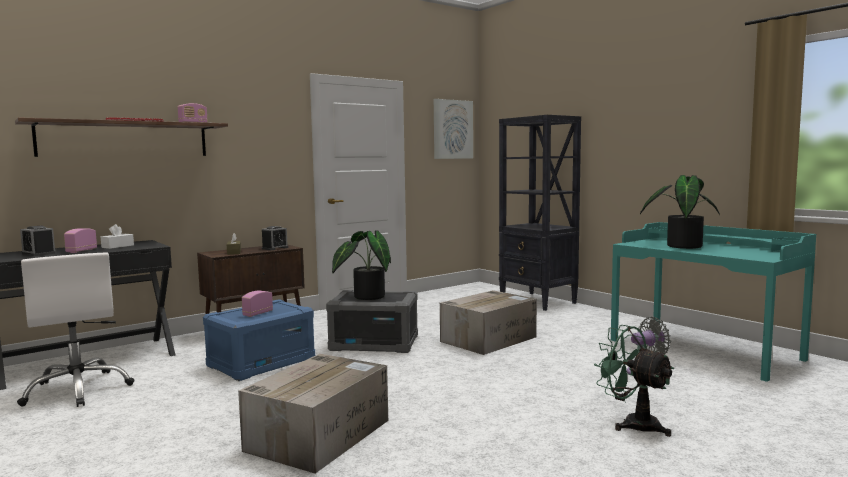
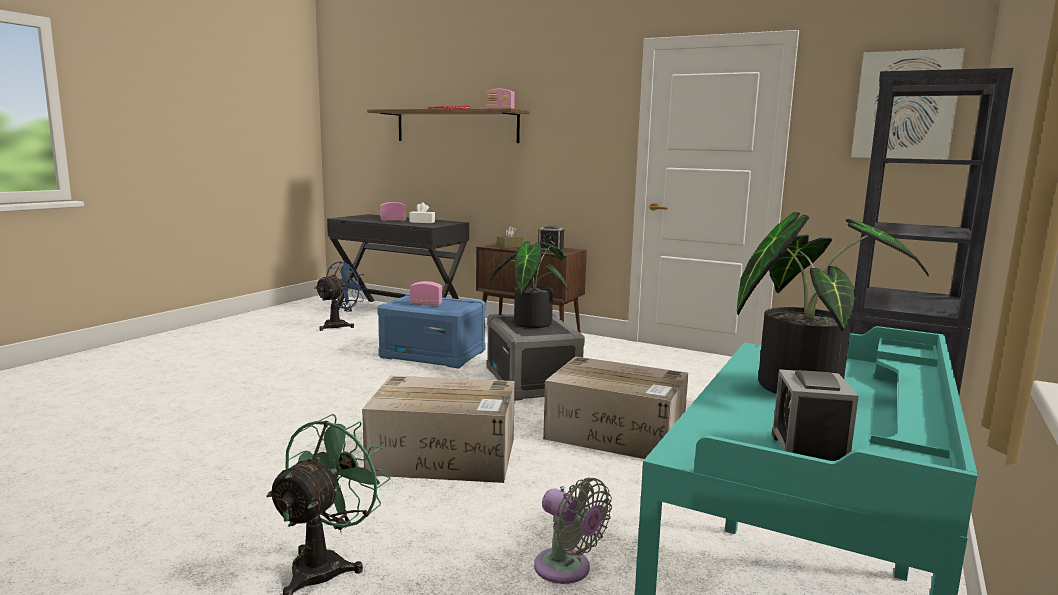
camera: 65 degrees right, 5 degrees up
(39, 253) = (375, 218): alarm clock -> alarm clock (808, 451)
(78, 390) = (340, 325): white office chair -> blue fan
(319, 434) = (267, 406): cardboard box -> cardboard box (445, 456)

